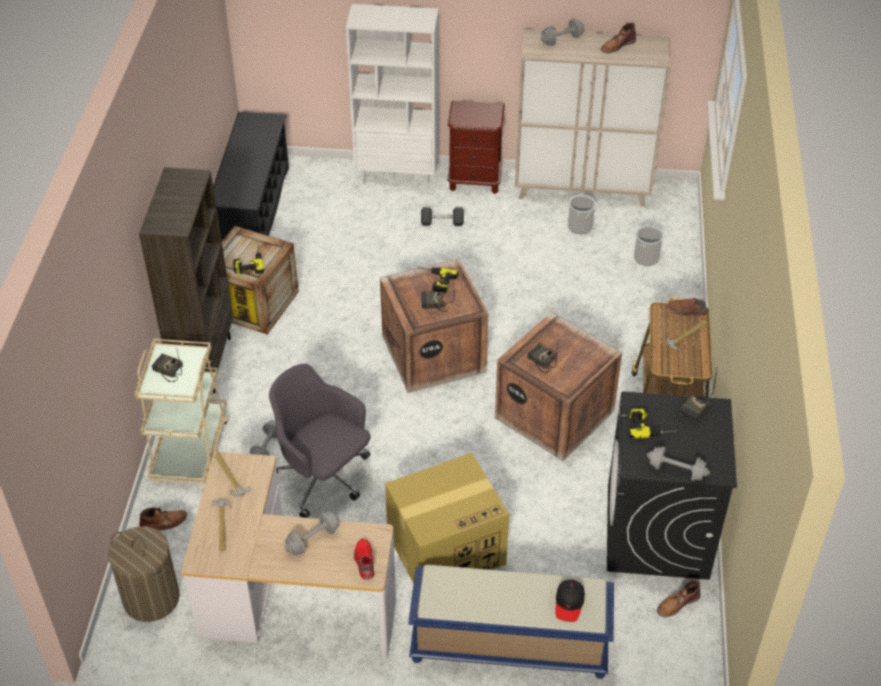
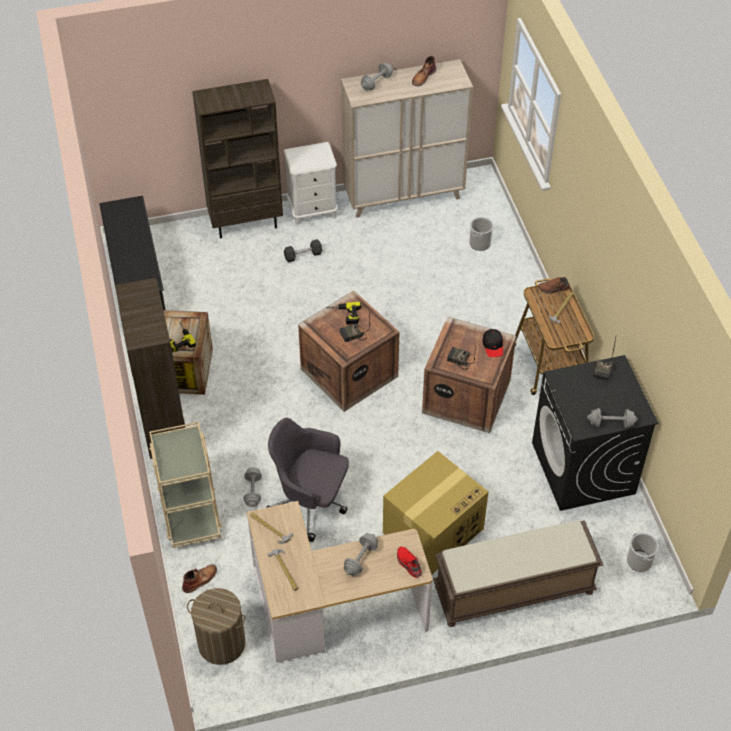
camera: 20 degrees left, 5 degrees up
(167, 370) = (173, 455): radio -> none
(397, 176) = (246, 222): white bookcase -> brown bookcase
(475, 180) = (312, 210): brown nightstand -> white nightstand
(508, 645) = (513, 591): blue bench -> brown bench
(569, 603) = (562, 546): black cap -> black cap (493, 345)
(580, 226) = (416, 229): bucket -> bucket (639, 561)
(650, 426) = (577, 393): power drill -> none
(677, 603) = (620, 519): brown boot -> none

